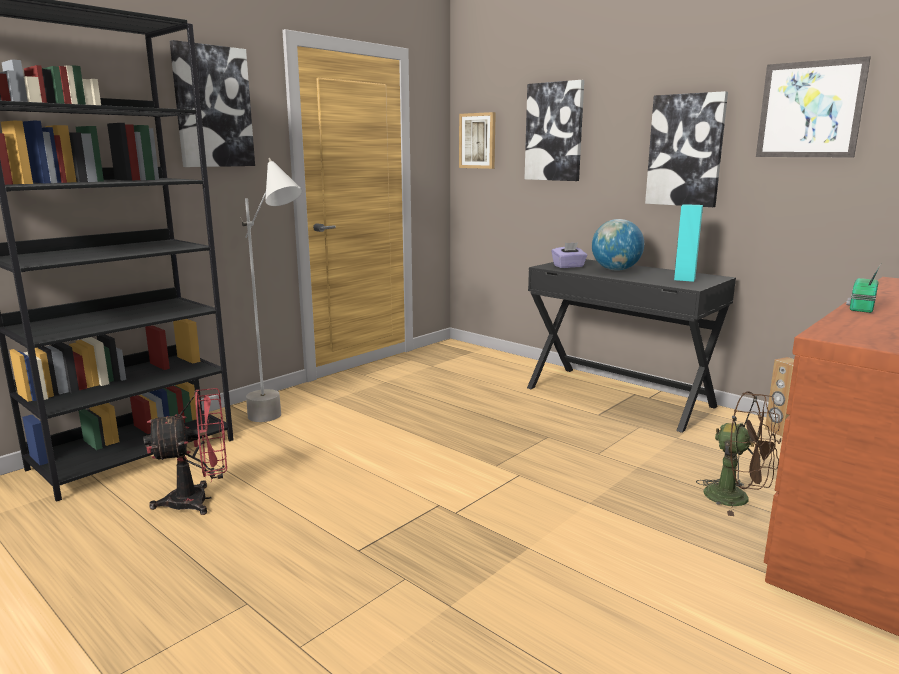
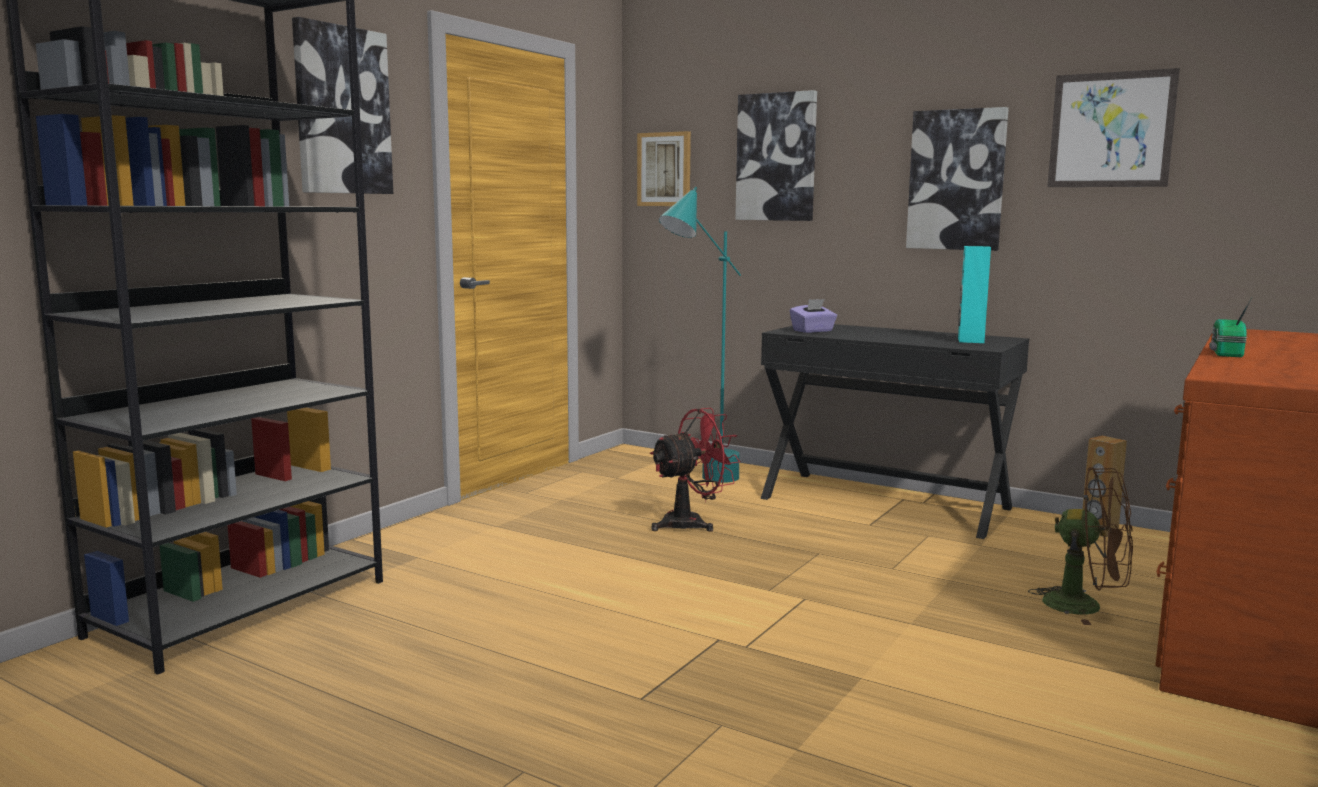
camera: 10 degrees left, 5 degrees down
(199, 500) = (378, 657): red fan -> red fan (691, 523)
(280, 422) = (440, 557): grey floor lamp -> none
(489, 373) = (700, 483): none -> turquoise floor lamp
(615, 270) = (876, 333): globe -> none

